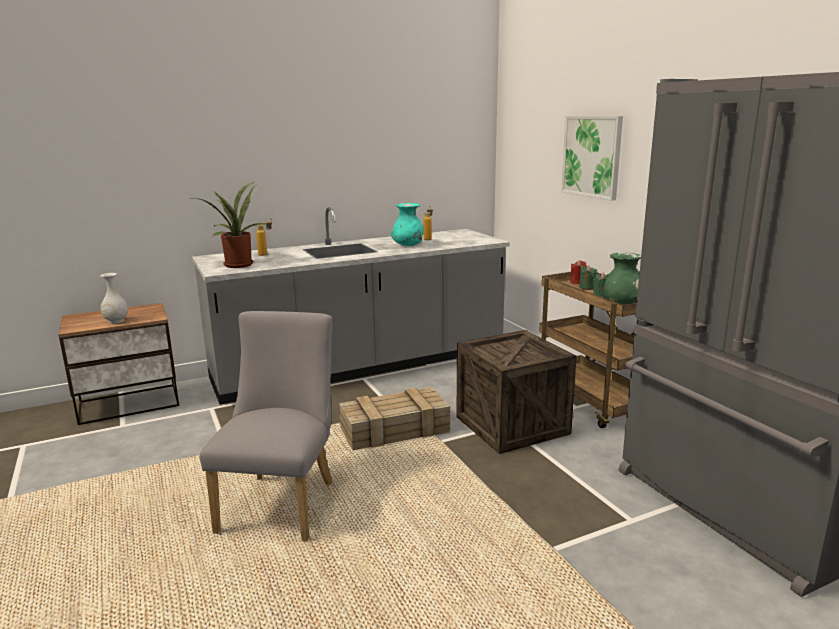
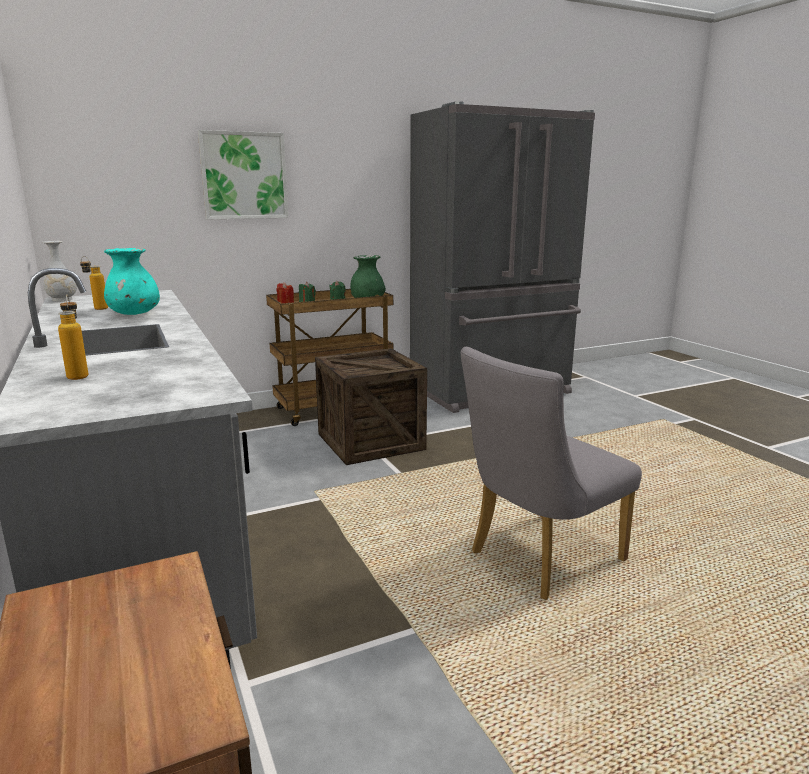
camera: 90 degrees left, 0 degrees up
(116, 321) = (164, 635): white vase -> white vase (62, 300)
(237, 264) = (159, 386): potted plant -> none
(282, 501) = (538, 559): grey chair -> grey chair turned 45 degrees counterclockwise
(393, 431) = (373, 498): crate -> none

